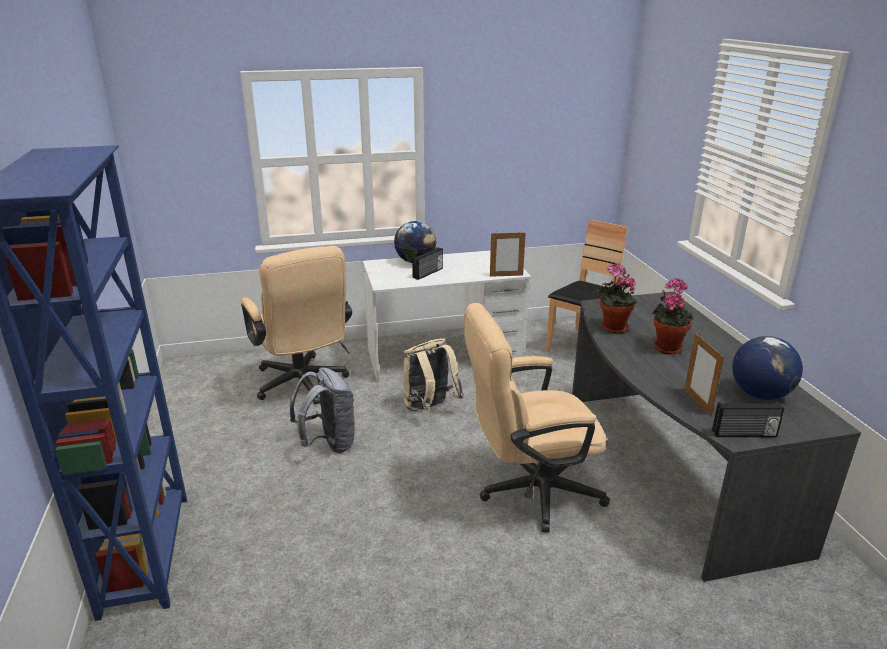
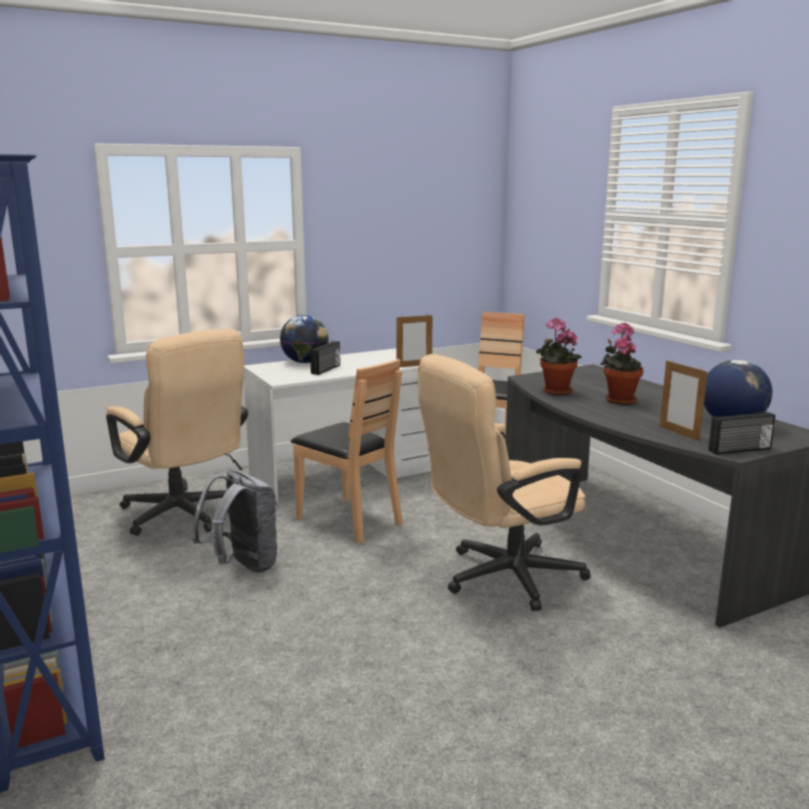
camera: 15 degrees left, 10 degrees down
(429, 408) = (349, 520): beige backpack -> brown chair

